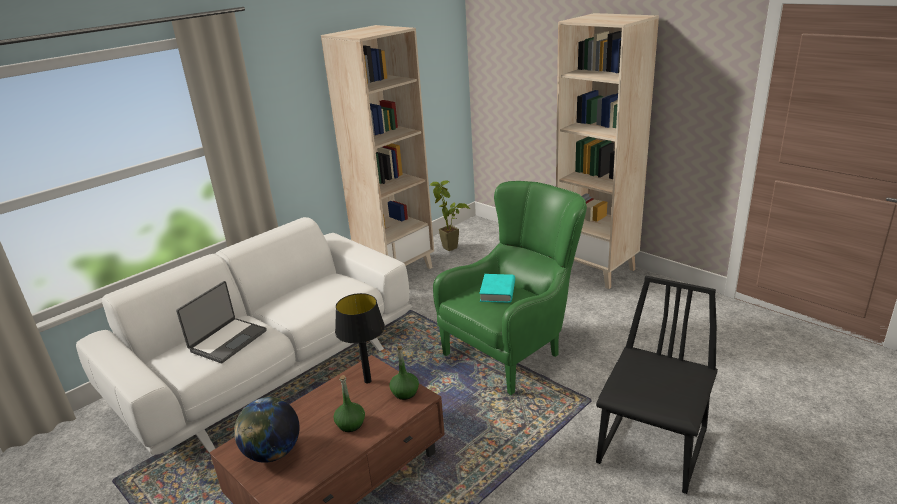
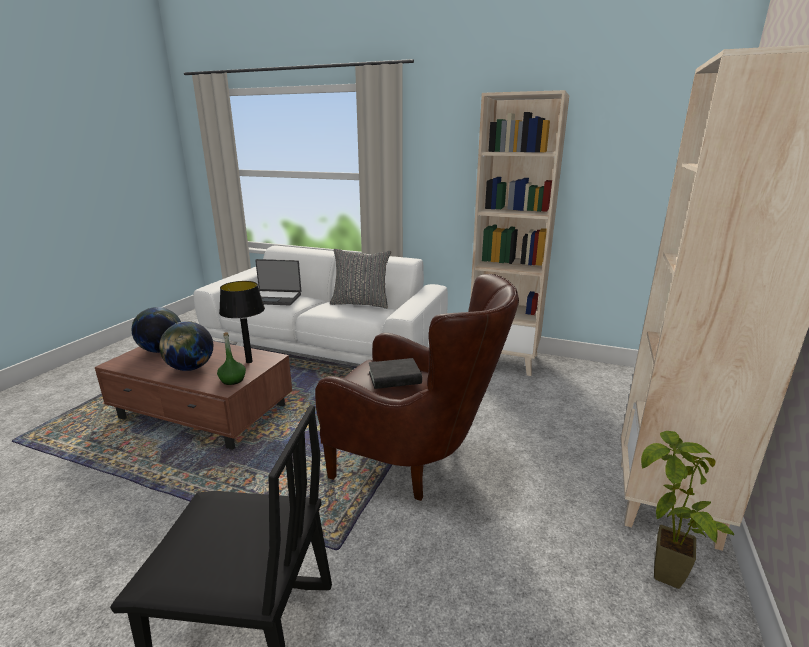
camera: 65 degrees right, 5 degrees down
(302, 288) = (361, 303): none -> grey pillow
(351, 424) = (190, 368): green bottle -> globe
(452, 250) = (577, 378): potted plant -> potted plant (662, 583)
(497, 292) = (394, 378): turquoise book -> black book
(514, 349) = (415, 463): green armchair -> brown armchair

